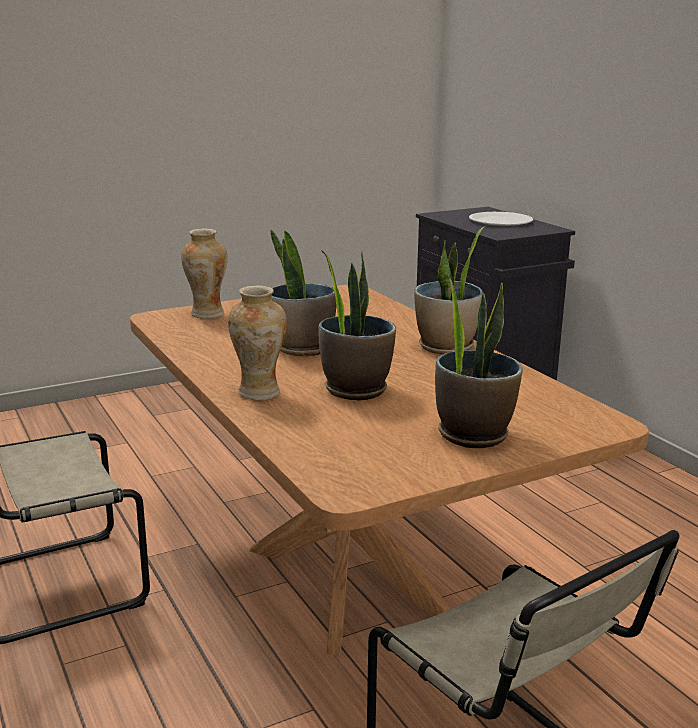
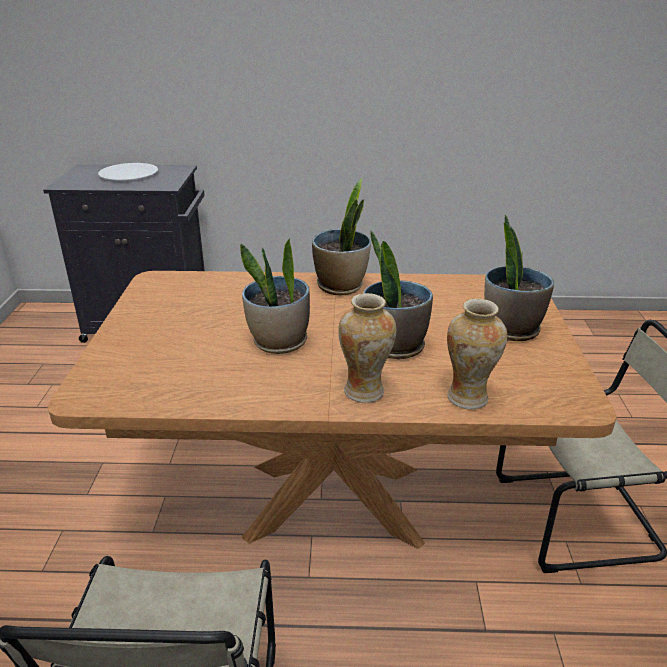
camera: 60 degrees left, 10 degrees up
(207, 314) = (118, 365): vase -> vase (468, 398)

